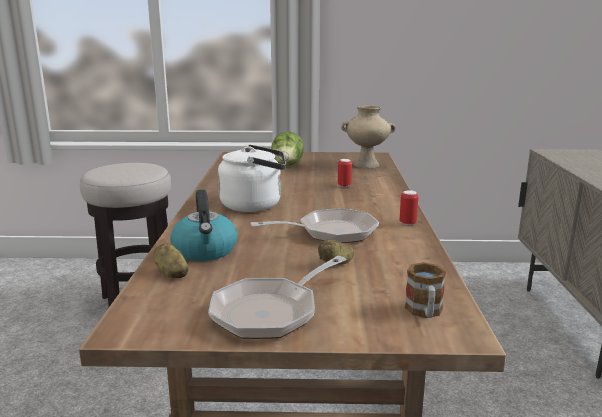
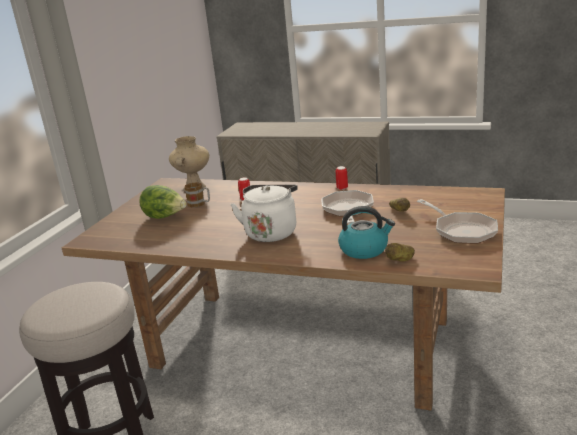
camera: 70 degrees left, 5 degrees up
(424, 312) = (466, 197): mug -> mug (199, 204)

